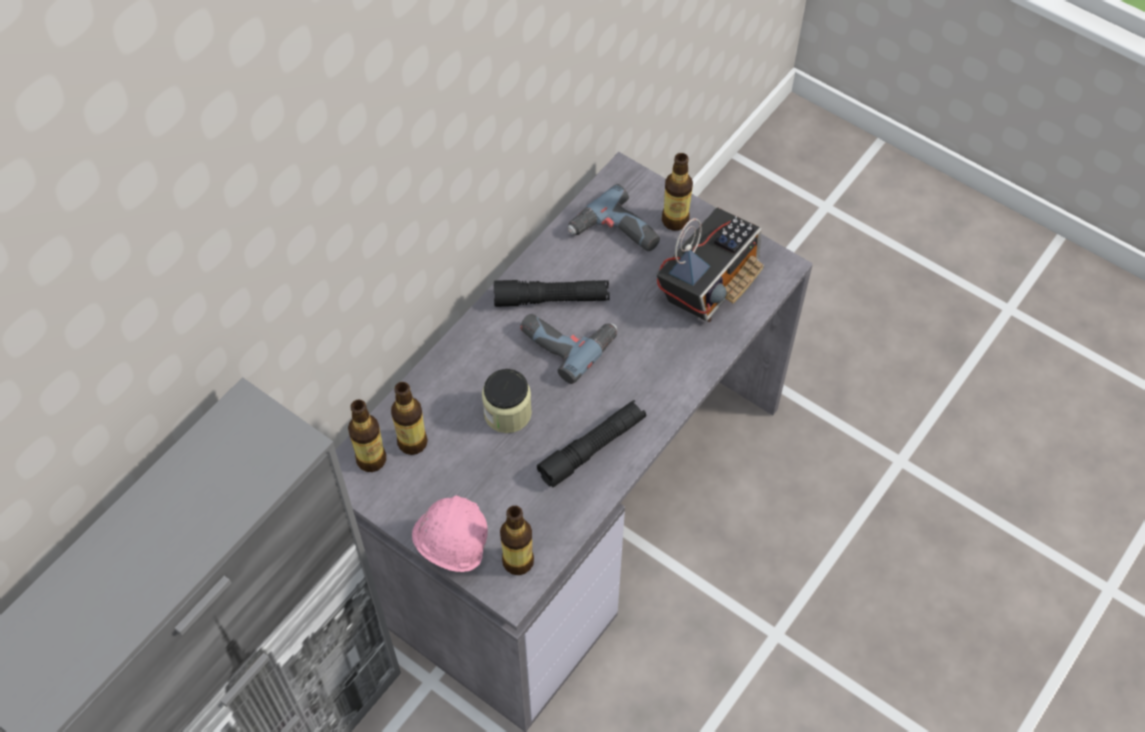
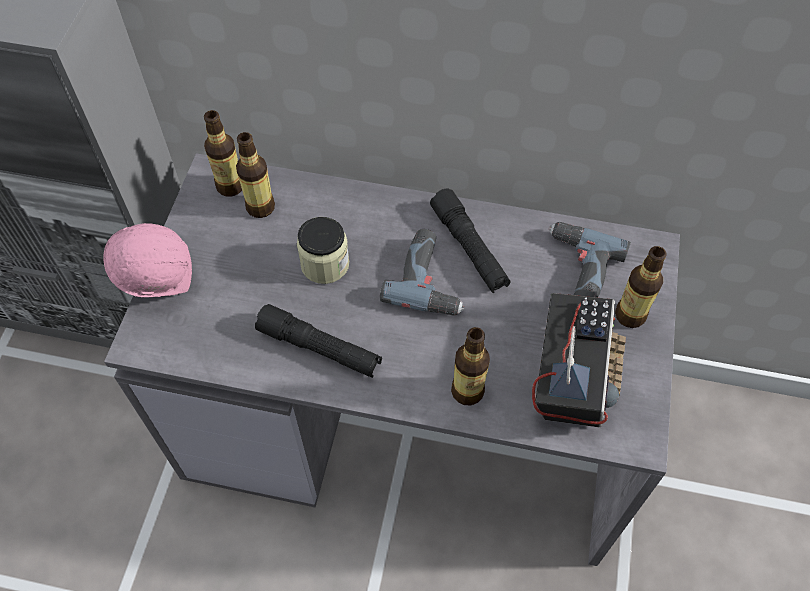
camera: 65 degrees right, 0 degrees up
(518, 561) = (171, 336): bottle -> bottle (467, 391)
(710, 284) = (571, 378): radio -> radio turned 90 degrees counterclockwise

